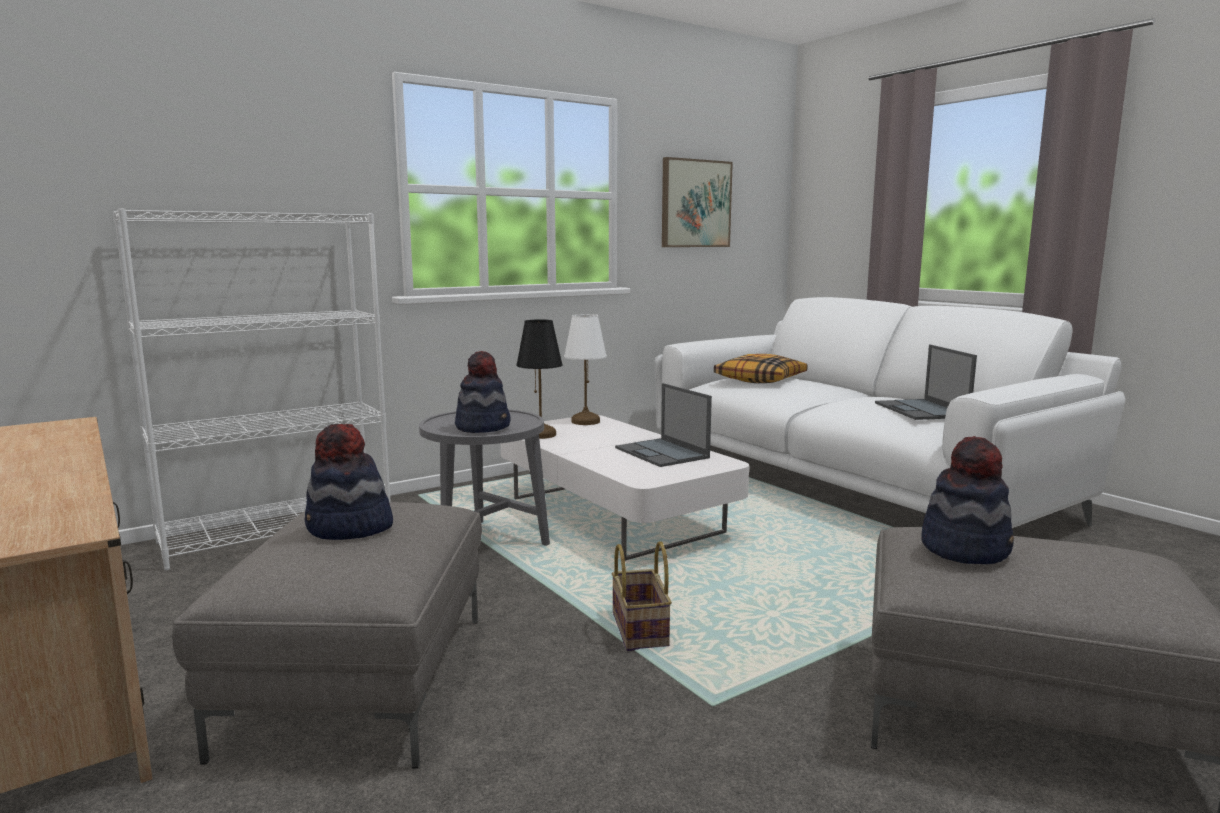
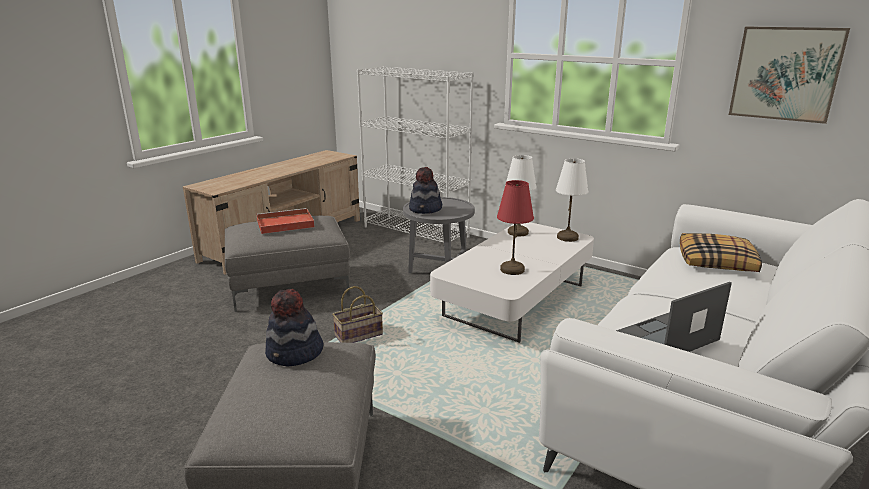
camera: 70 degrees right, 10 degrees up
(349, 528) = (284, 224): hat -> red tray
(541, 434) = (518, 232): black table lamp -> white table lamp
(662, 453) = (512, 270): laptop -> red table lamp

